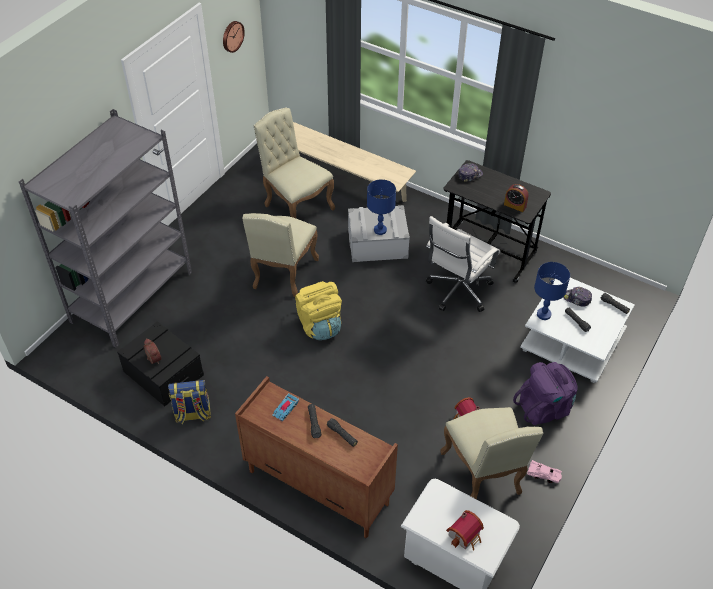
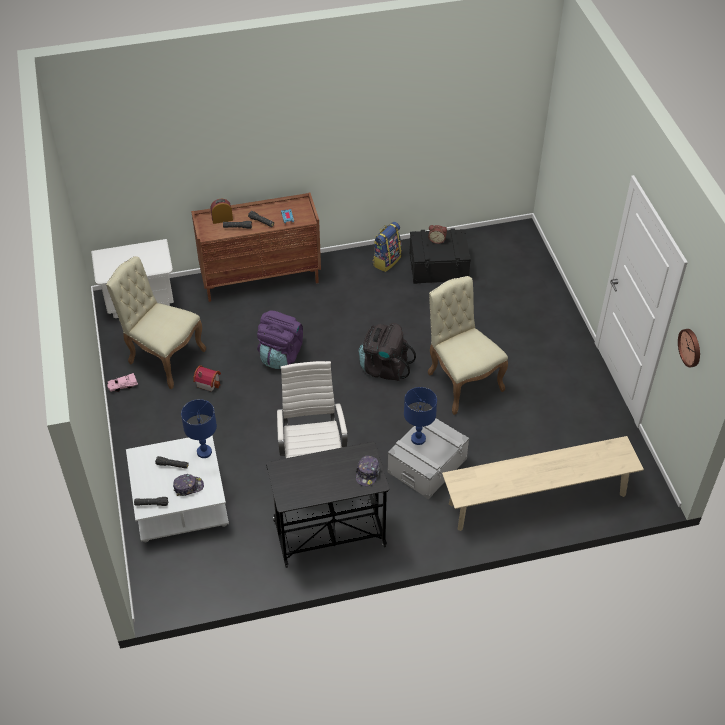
camera: 135 degrees right, 0 degrees up
(132, 296) = (534, 290): grey bookcase -> none
(296, 208) = (534, 444): beige chair -> none
(319, 325) = (384, 367): yellow backpack -> black backpack
(465, 535) = (123, 256): toy house -> none
(515, 205) = (295, 470): alarm clock -> alarm clock (222, 219)
(544, 408) = (159, 430): purple backpack -> purple backpack (281, 354)

